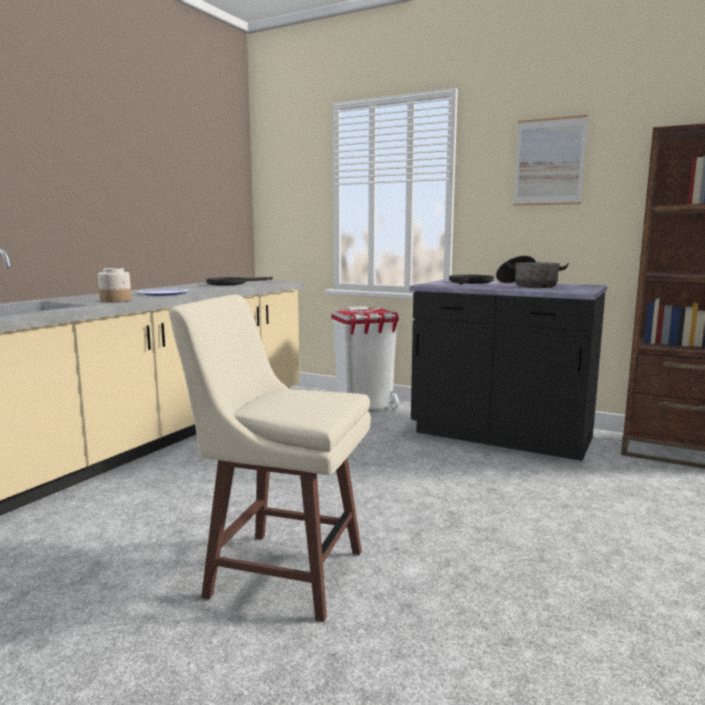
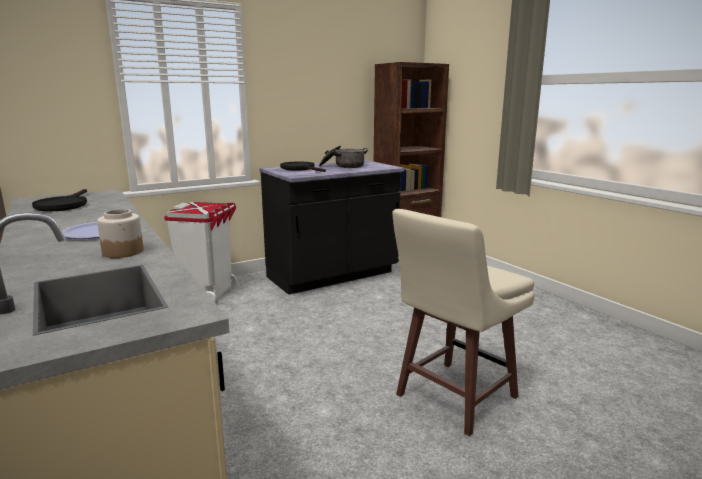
camera: 60 degrees left, 5 degrees up
(549, 162) = (314, 74): picture -> none

